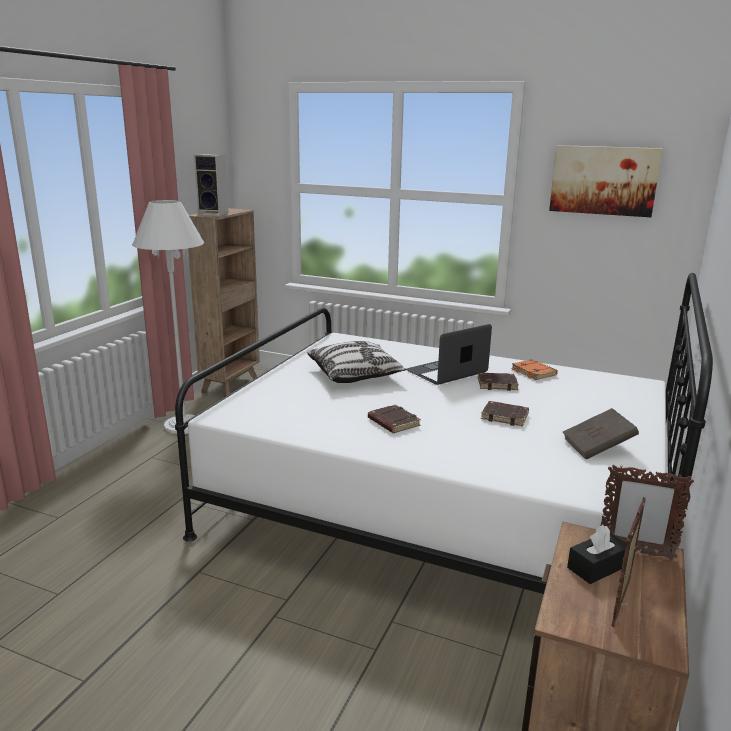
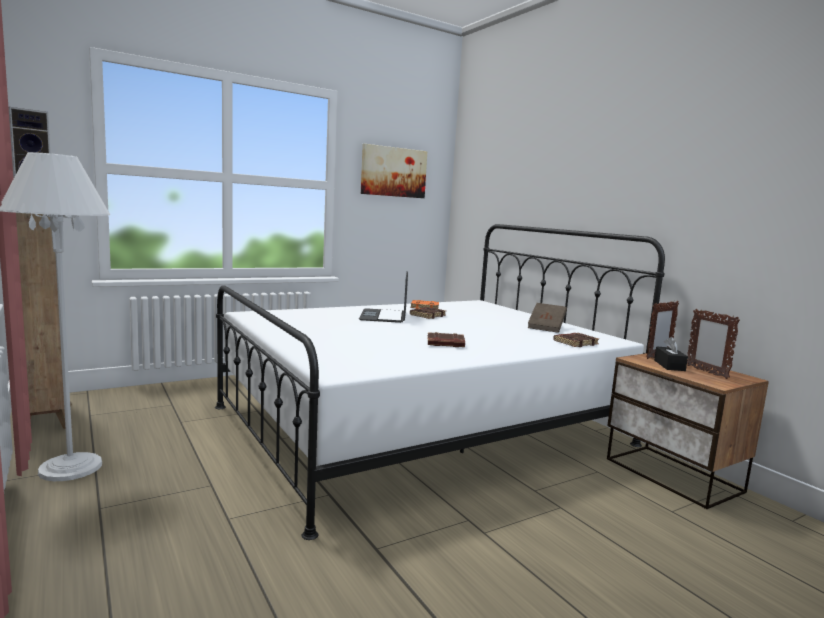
camera: 55 degrees left, 10 degrees down
(355, 375) = (338, 329): pillow -> none
(505, 417) = (479, 327): brown book -> brown book (575, 343)

